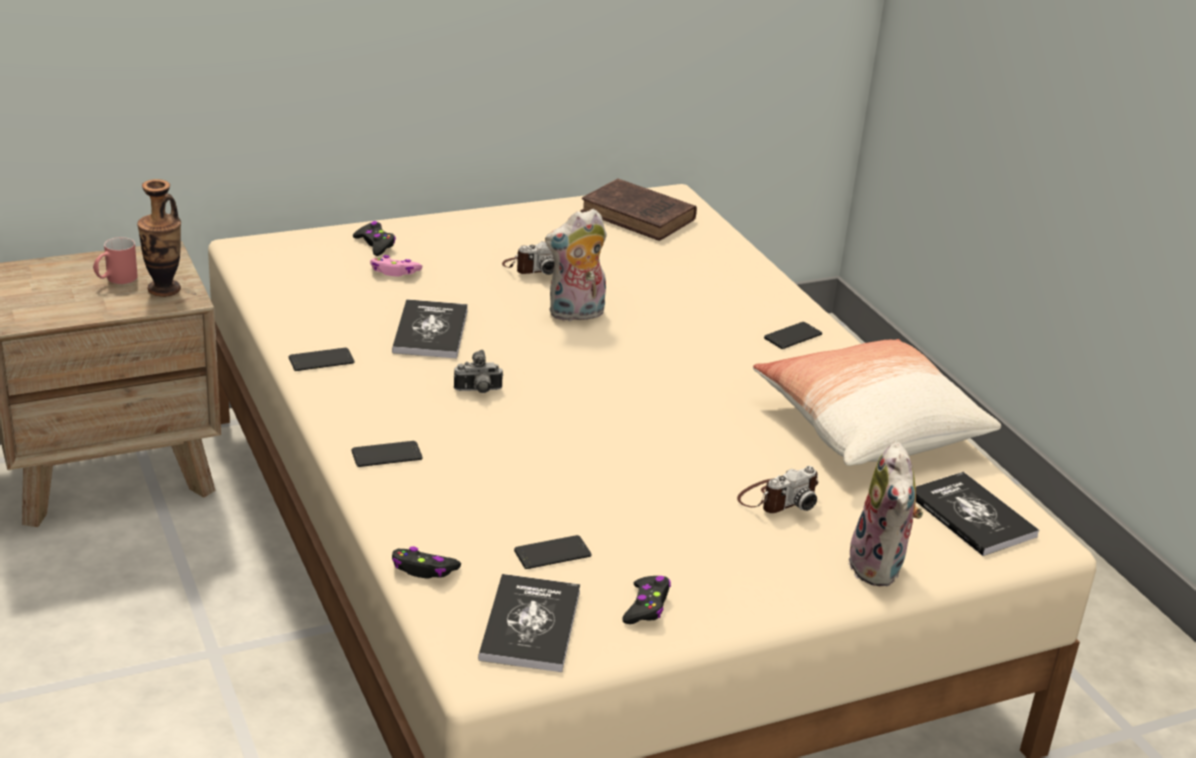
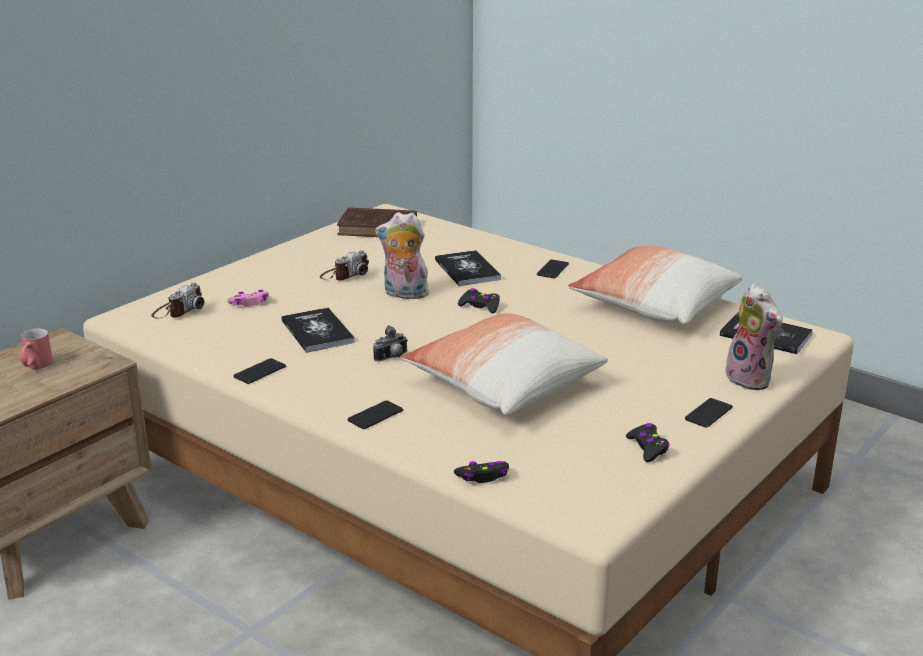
camera: 25 degrees left, 5 degrees down
(164, 289) = (83, 361): vase -> none
(375, 244) = (216, 290): black game controller -> black game controller (480, 306)
(530, 625) = (590, 485): book -> book (467, 270)
(552, 553) = (554, 438): phone -> phone (708, 413)
(565, 468) = (503, 385): none -> pillow
(576, 314) = (404, 294): plush toy -> plush toy turned 60 degrees clockwise
(777, 499) = (650, 361): camera -> camera (178, 310)

